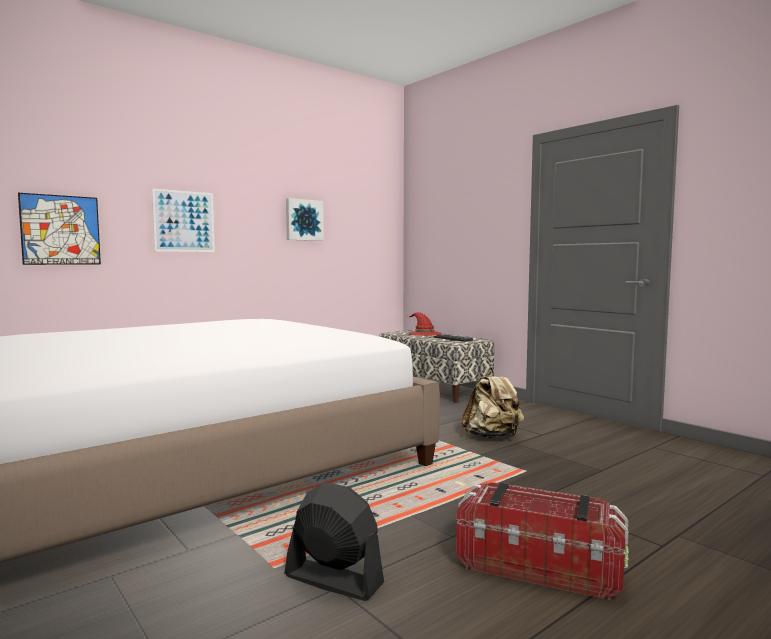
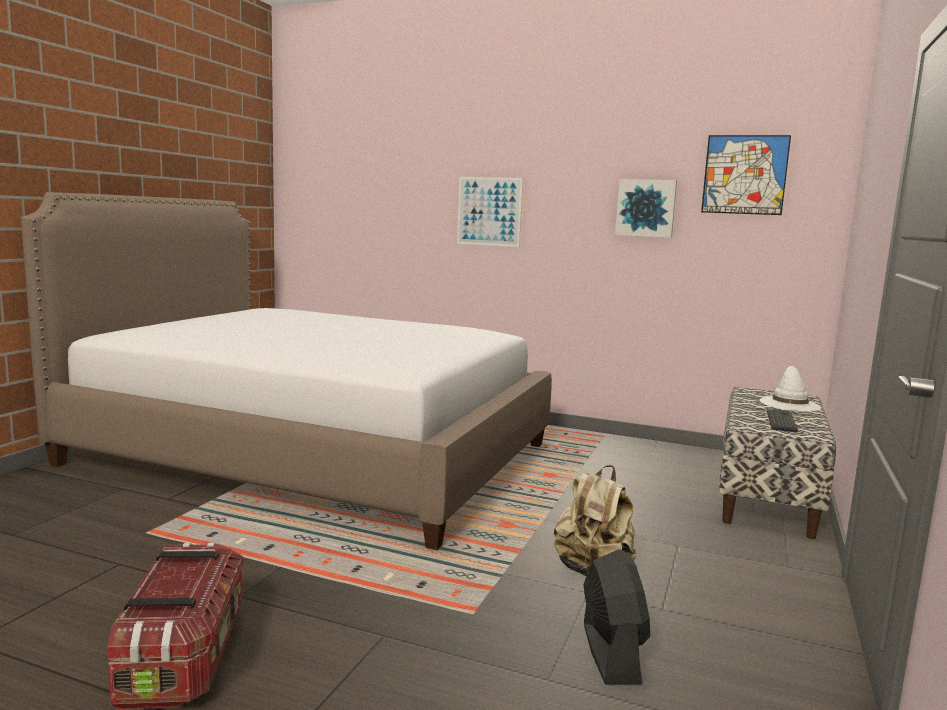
camera: 60 degrees right, 5 degrees up
(60, 230) = (381, 220): picture -> picture (744, 174)
(333, 579) = (132, 559): black fan -> black fan (610, 653)
(424, 333) = (789, 403): red hat -> white hat

